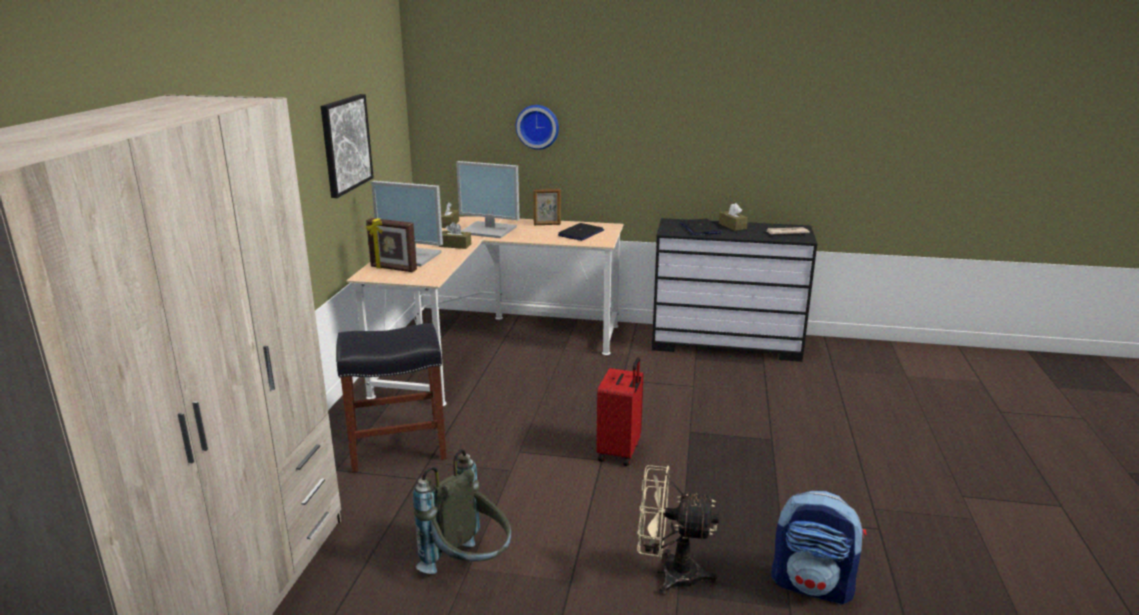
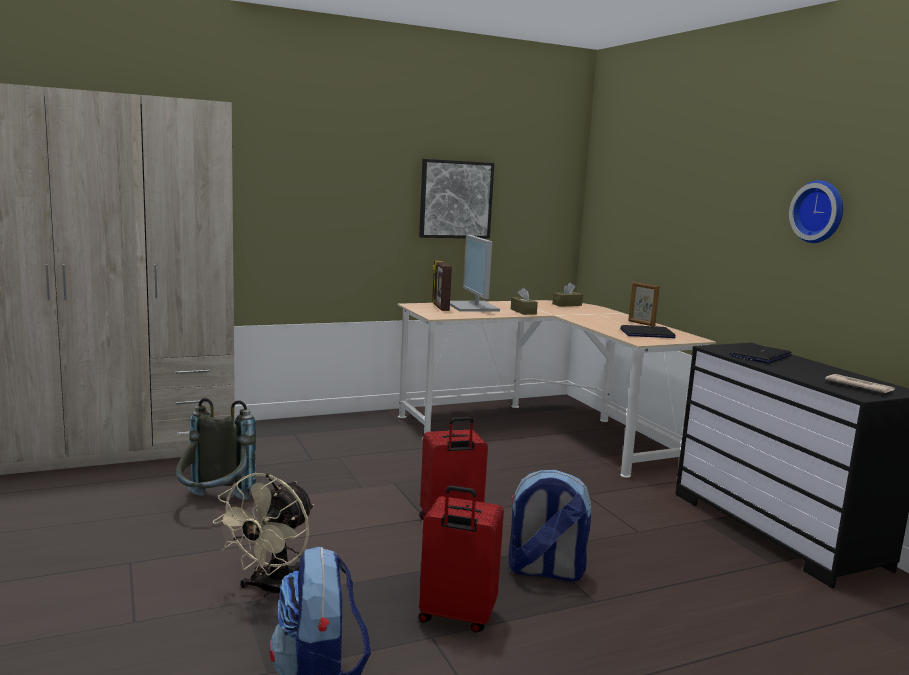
camera: 55 degrees right, 10 degrees down
(396, 448) = (344, 442): black stool -> none
(489, 230) = (582, 313): monitor -> none
(538, 126) = (665, 219): wall clock -> wall clock (820, 212)
(669, 574) = (272, 591): beige fan -> beige fan turned 135 degrees counterclockwise
(722, 441) = (544, 571): none -> backpack
(732, 226) = (809, 365): brown tissue box -> none
(760, 499) = (456, 617): none -> red suitcase

